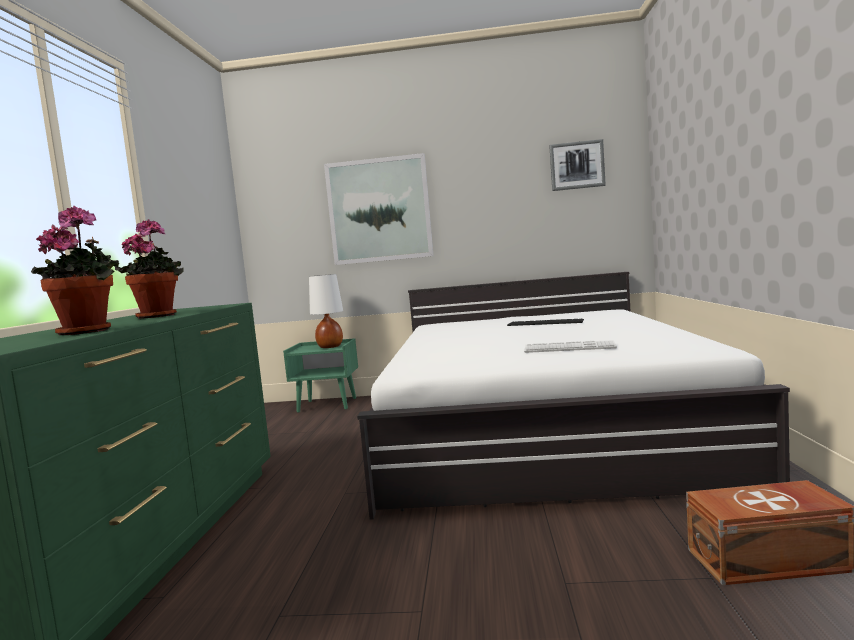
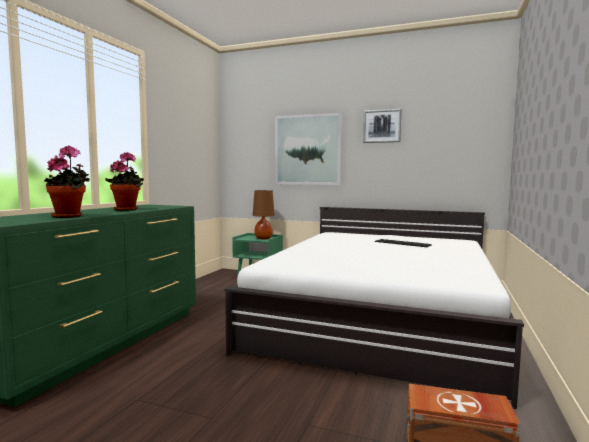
camera: 15 degrees right, 0 degrees up
(330, 347) = (263, 238): white table lamp -> brown table lamp
(569, 348) = (385, 265): keyboard -> none
(577, 165) = (453, 128): picture -> picture (382, 126)

